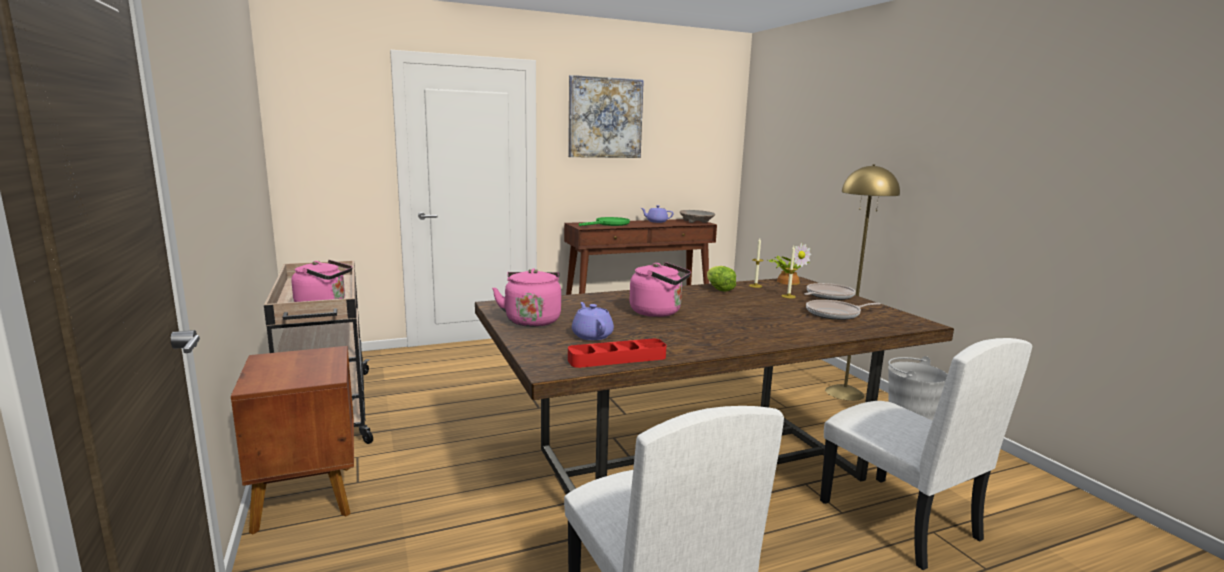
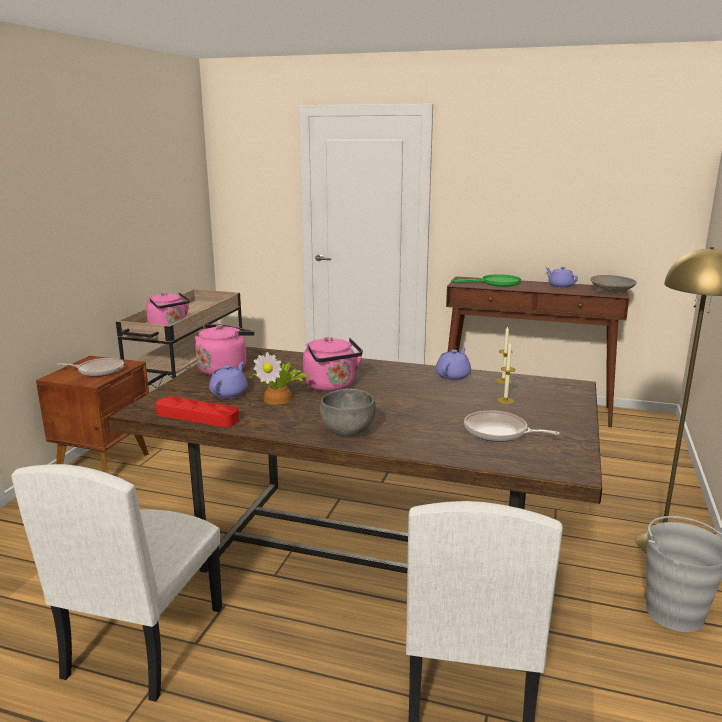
camera: 40 degrees right, 5 degrees up
(605, 118) = (510, 163): picture -> none
(718, 289) = (453, 376): lettuce -> purple teapot
(757, 337) = (347, 432): none -> grey bowl
(788, 281) = (558, 384): potted plant -> potted plant (279, 398)
(828, 296) = (555, 411): frying pan -> frying pan (98, 371)

